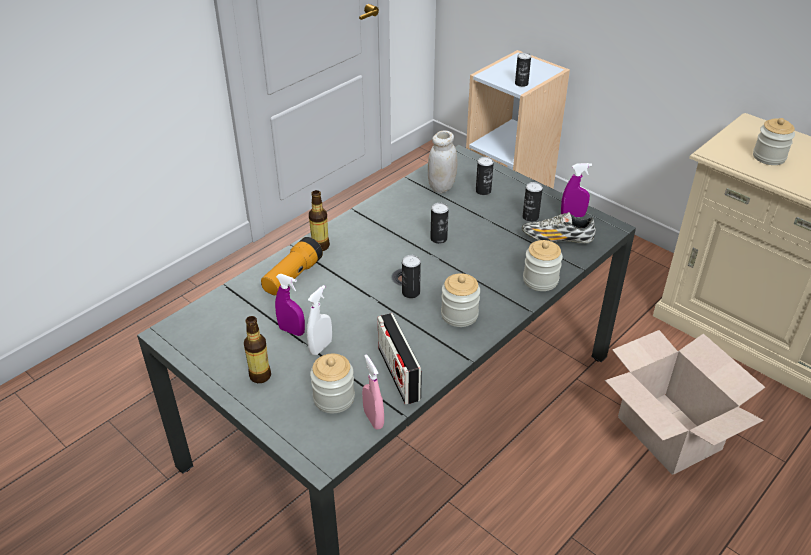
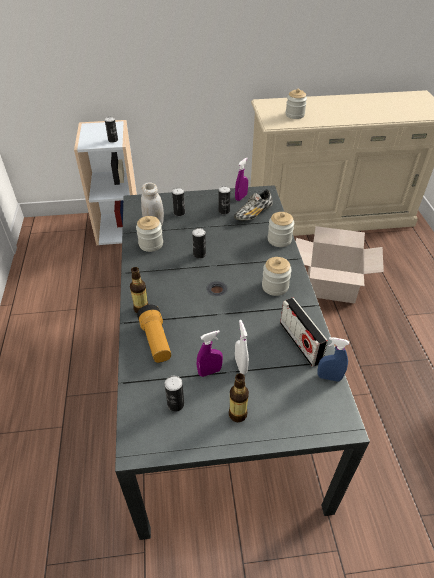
camera: 50 degrees left, 5 degrees up
(334, 398) = (294, 386): jar -> jar (151, 244)
(373, 419) = (329, 377): pink spray bottle -> blue spray bottle
(398, 374) = (300, 342): radio -> radio turned 45 degrees clockwise
(411, 292) = (234, 294): can -> can (175, 404)

